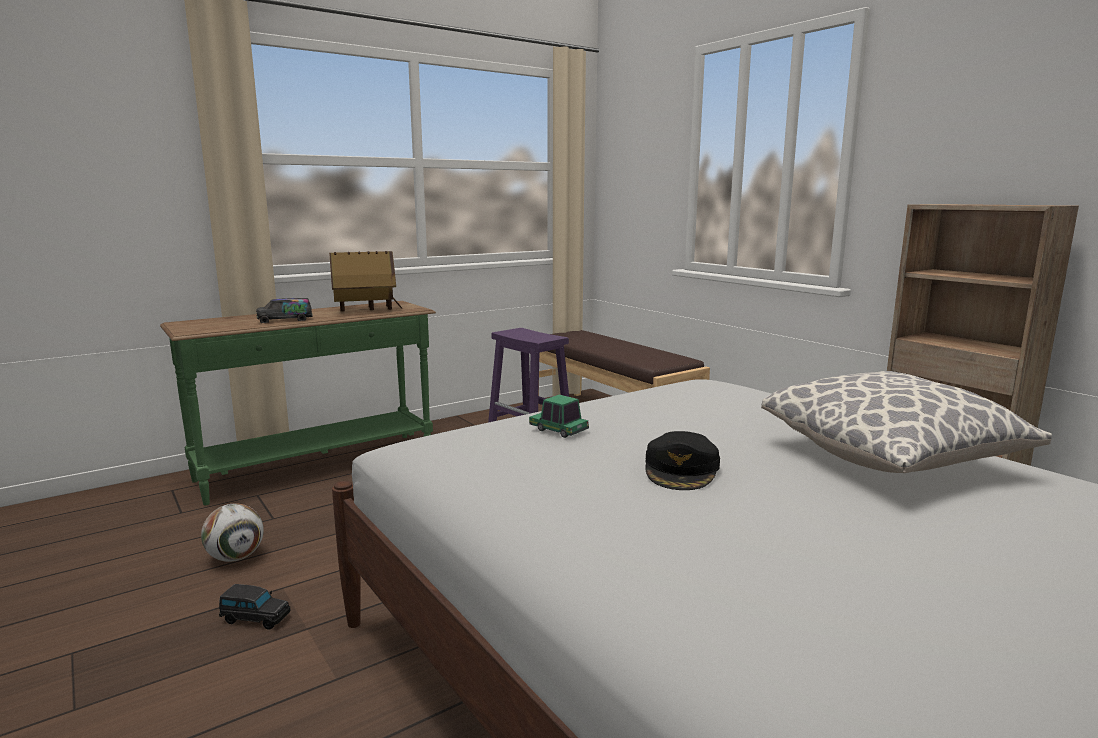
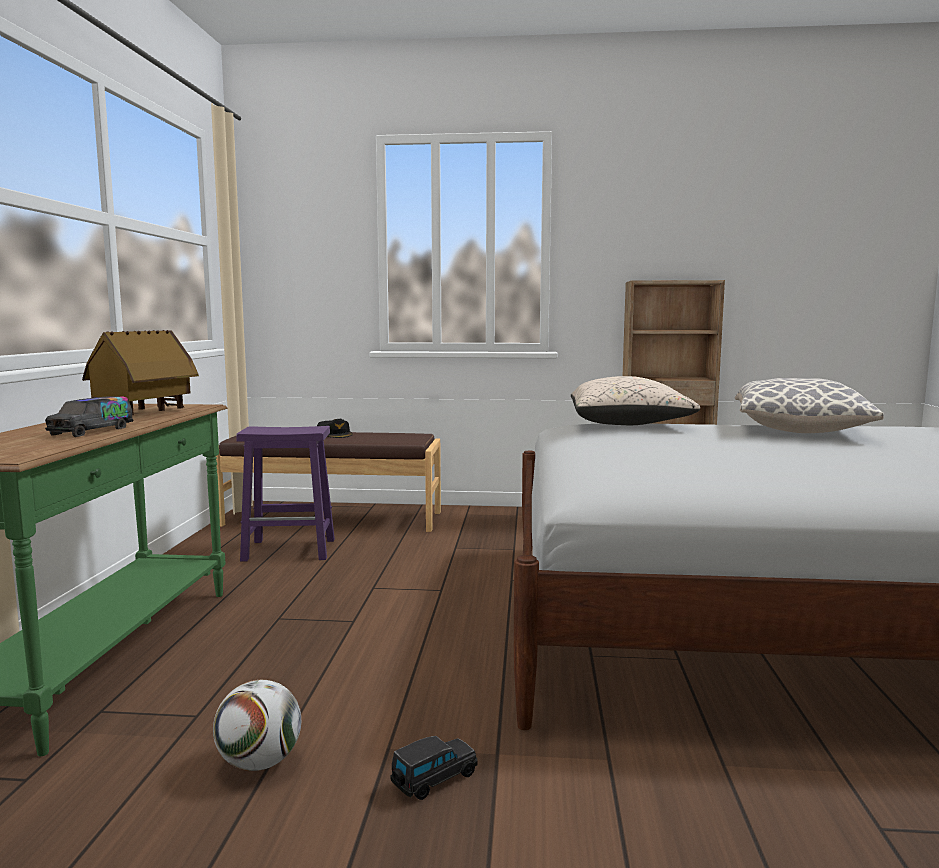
camera: 50 degrees left, 5 degrees down
(558, 430) = (645, 457): toy car -> none
(682, 470) = (773, 454): black cap -> black cap (334, 434)
(741, 393) = (629, 424): none -> beige pillow

